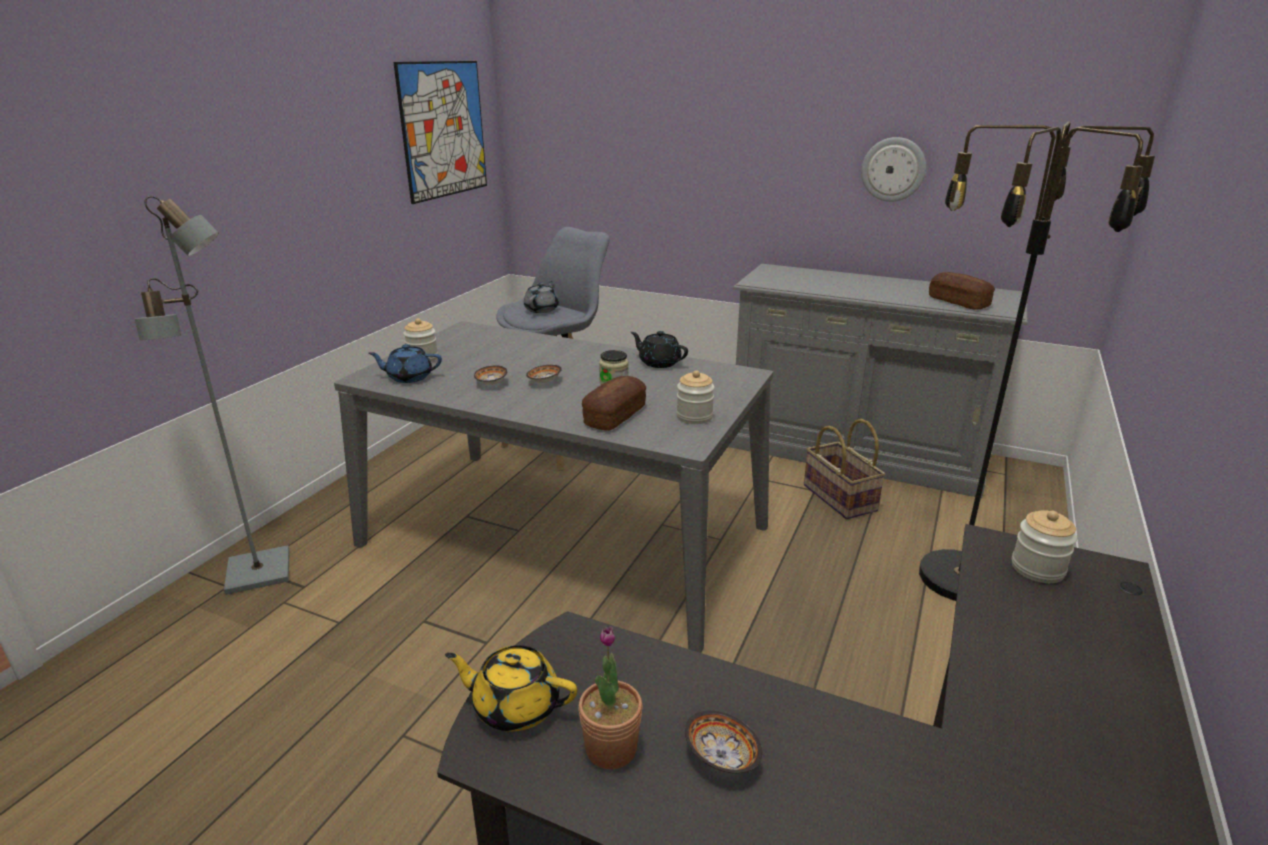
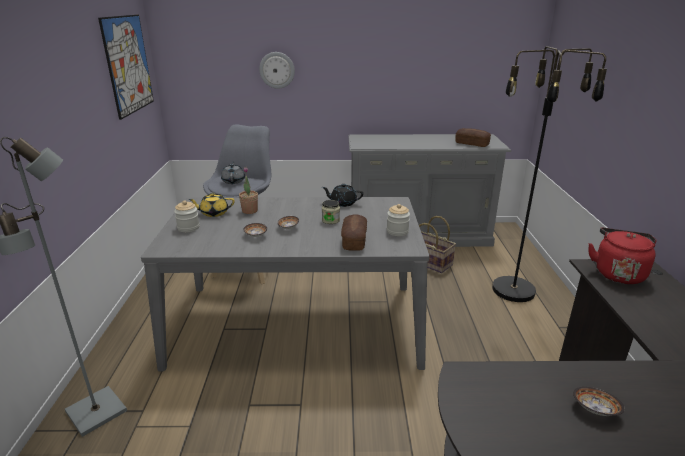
camera: 25 degrees left, 0 degrees up
(409, 377) = (194, 242): blue teapot -> none
(515, 706) = (477, 424): yellow teapot -> yellow teapot (214, 213)
(611, 748) = (545, 427): potted plant -> potted plant (249, 211)
(893, 169) = (420, 74): wall clock -> wall clock (277, 70)
(1037, 569) = (617, 273): jar -> red kettle

